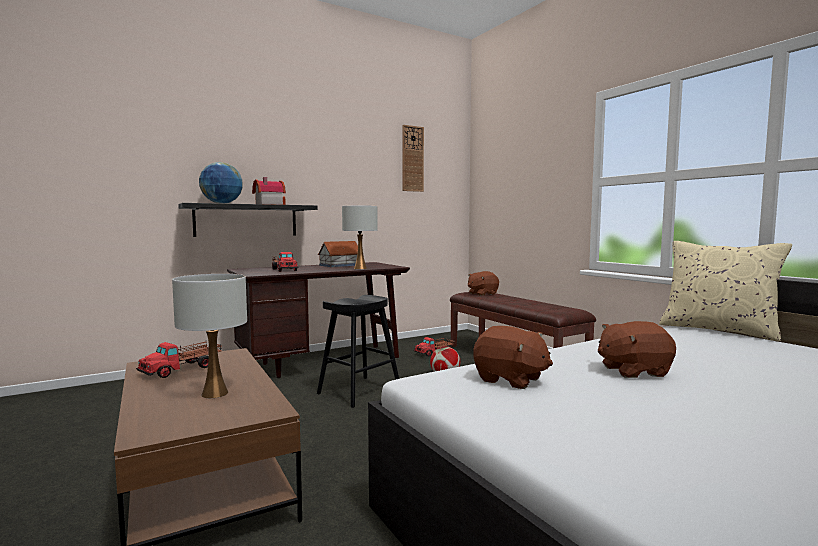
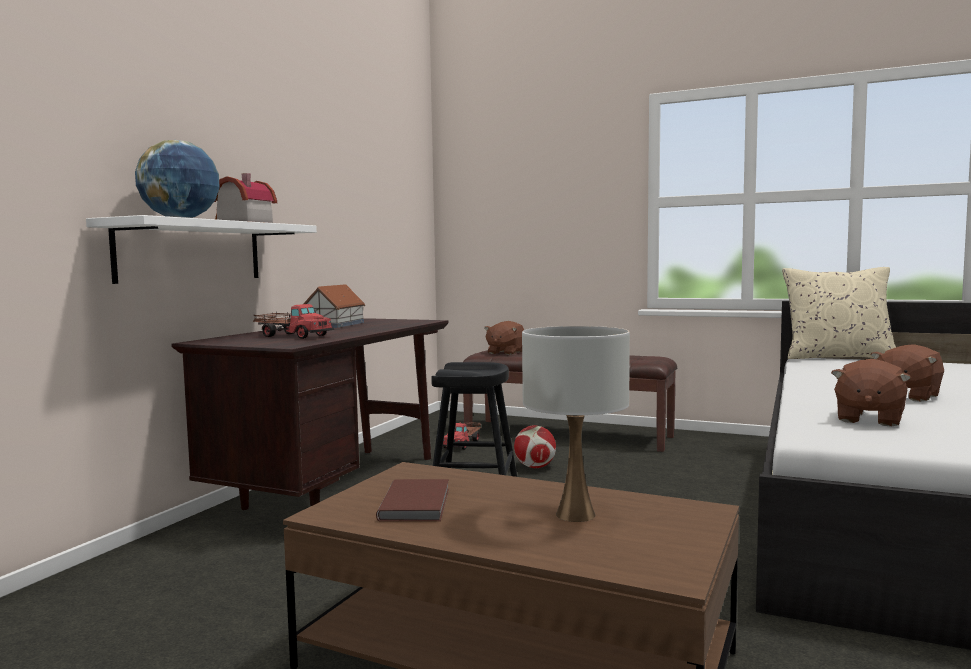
camera: 35 degrees left, 0 degrees up
(183, 369) = (417, 503): toy truck -> brown book
(246, 220) = (191, 252): black shelf -> white shelf
(360, 268) = (395, 326): white table lamp -> none
(412, 159) = (381, 157): wall clock -> none
(510, 379) = (868, 419): brown plush toy -> brown plush toy turned 120 degrees clockwise

